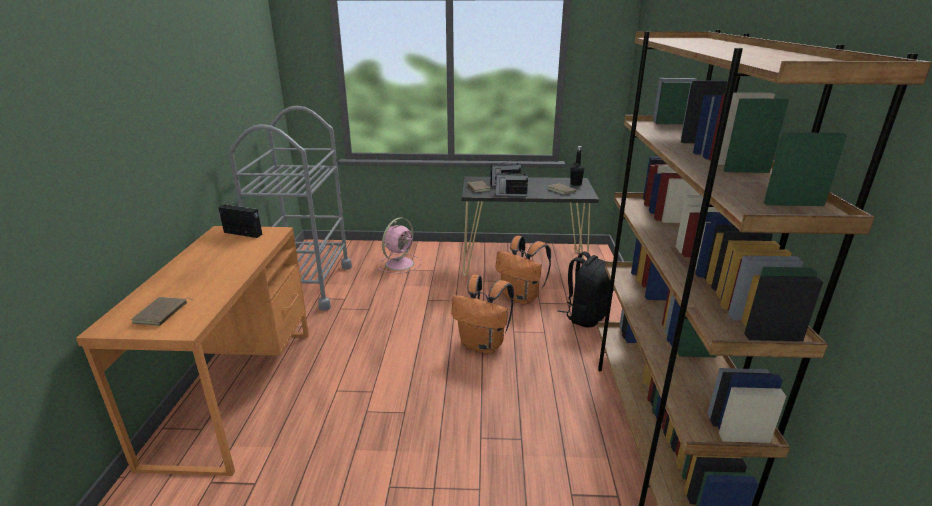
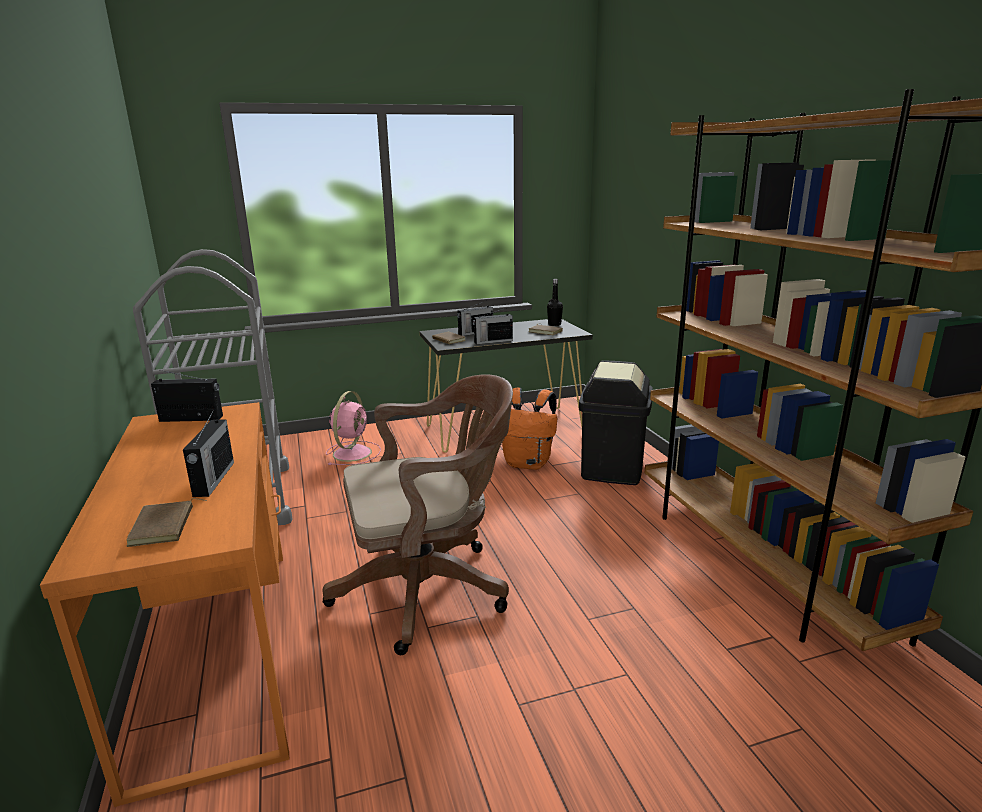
camera: 20 degrees left, 5 degrees down
(215, 284) = (213, 479): none -> radio
(386, 382) = (429, 588): none -> brown office chair
(483, 345) = (520, 521): orange backpack -> none
(586, 316) = (611, 469): black backpack -> black trash can

